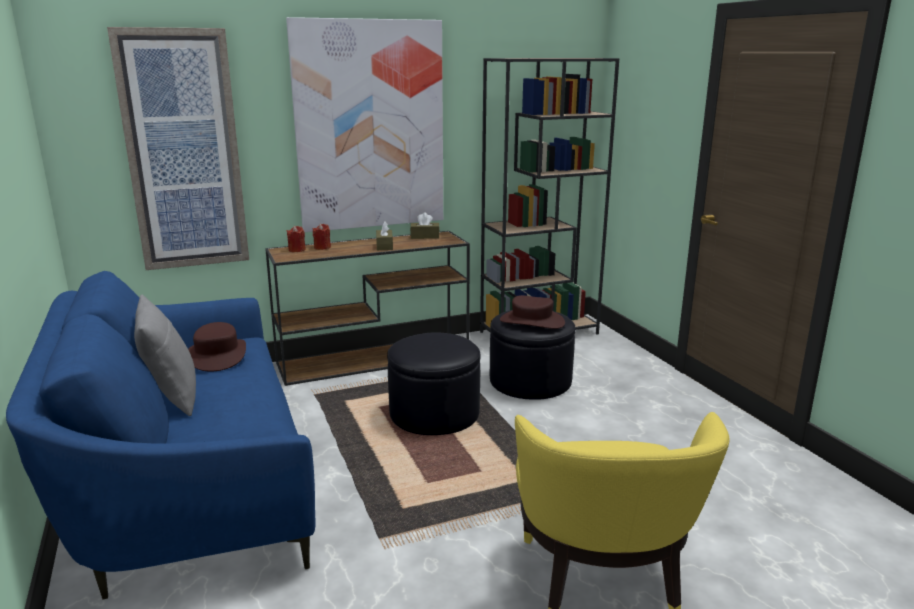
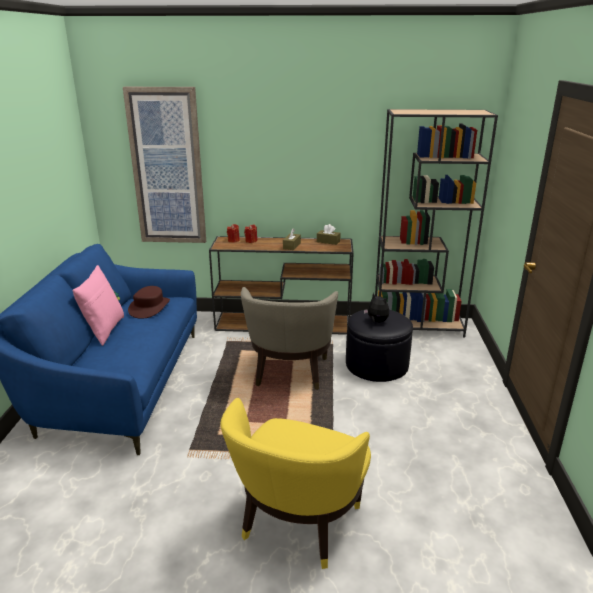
camera: 25 degrees right, 5 degrees up
(172, 397) = (104, 331): grey pillow -> pink pillow
(370, 126) = (294, 157): picture -> none
(434, 413) = (290, 373): black ottoman -> beige armchair
(532, 321) = (376, 321): brown hat -> plush toy

